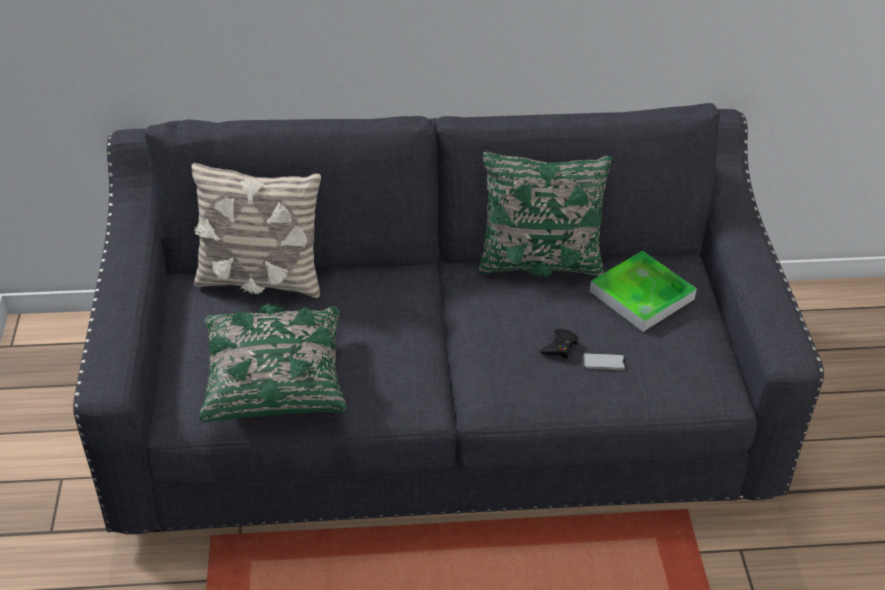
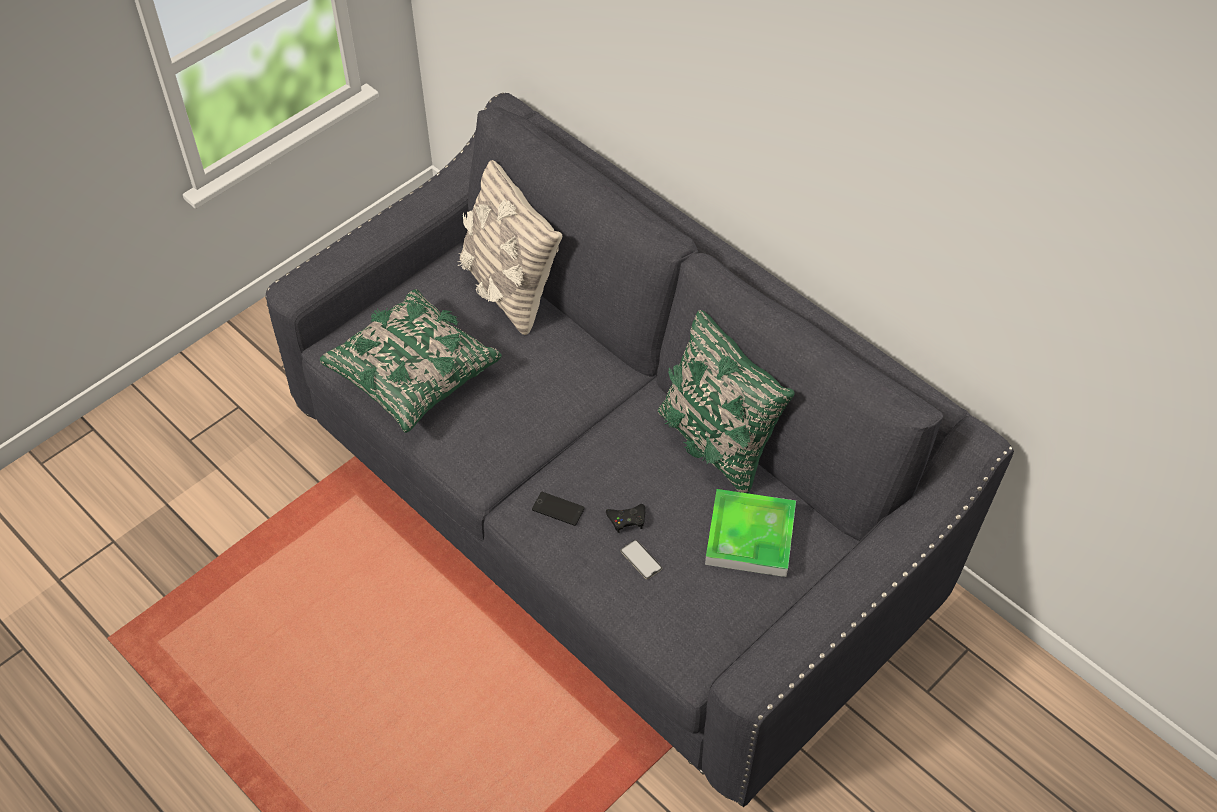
camera: 50 degrees right, 10 degrees up
(508, 378) = (558, 509): none -> phone

